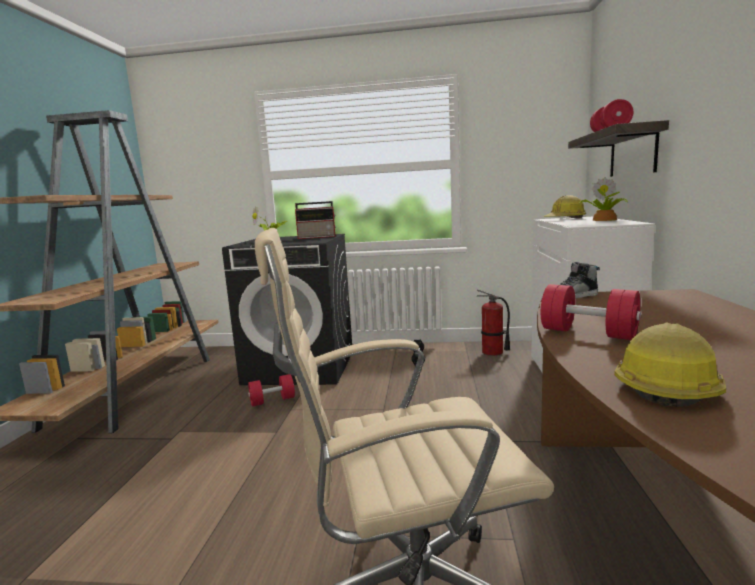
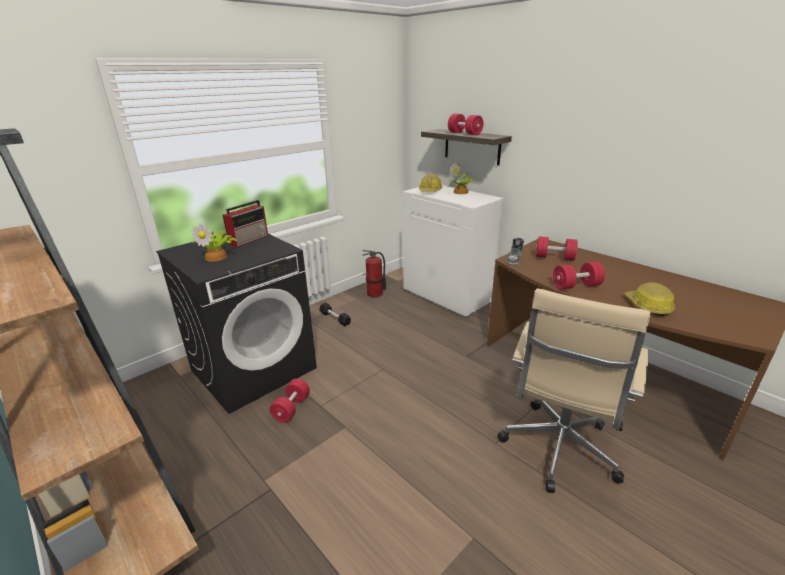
camera: 50 degrees left, 15 degrees up
(648, 306) = (554, 258): none -> red dumbbell

